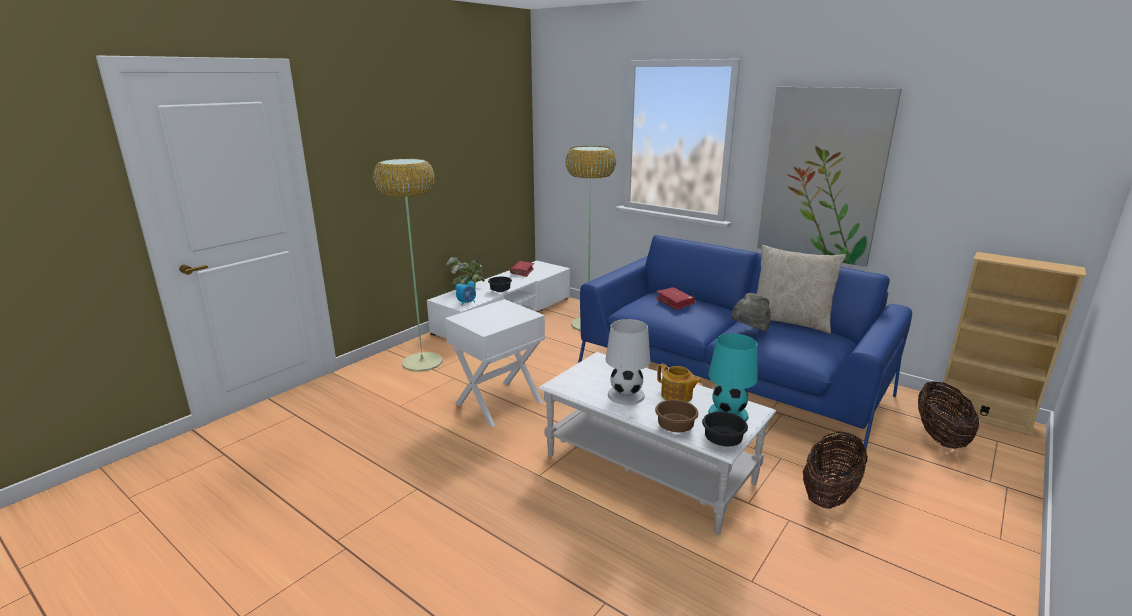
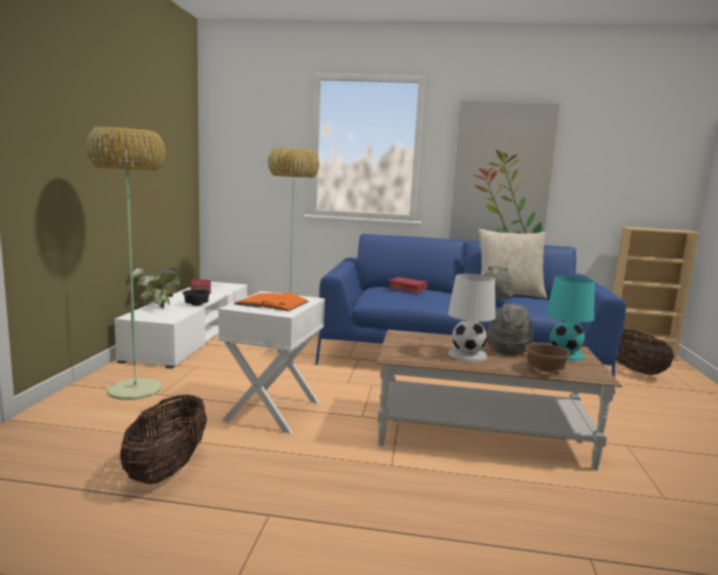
camera: 30 degrees left, 10 degrees down
(467, 303) = (170, 317): alarm clock -> none
(492, 316) = (272, 303): none -> orange book
(648, 469) = (481, 435): white coffee table -> brown coffee table
(677, 396) = (507, 349): teapot -> grey hat
(723, 442) = (594, 372): black bowl -> none
(829, 494) = (626, 420): basket -> basket (167, 469)

